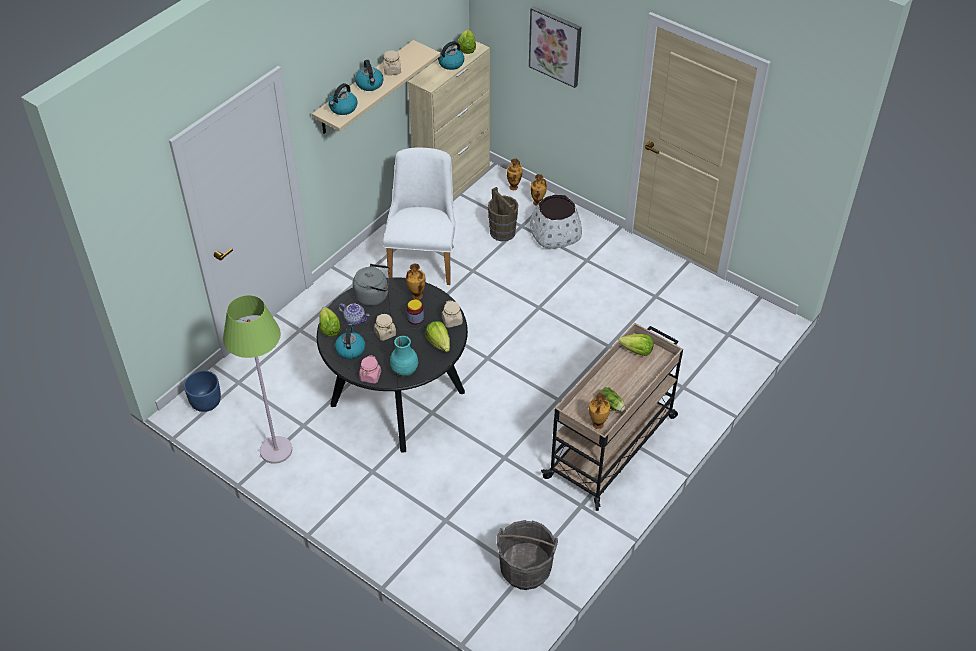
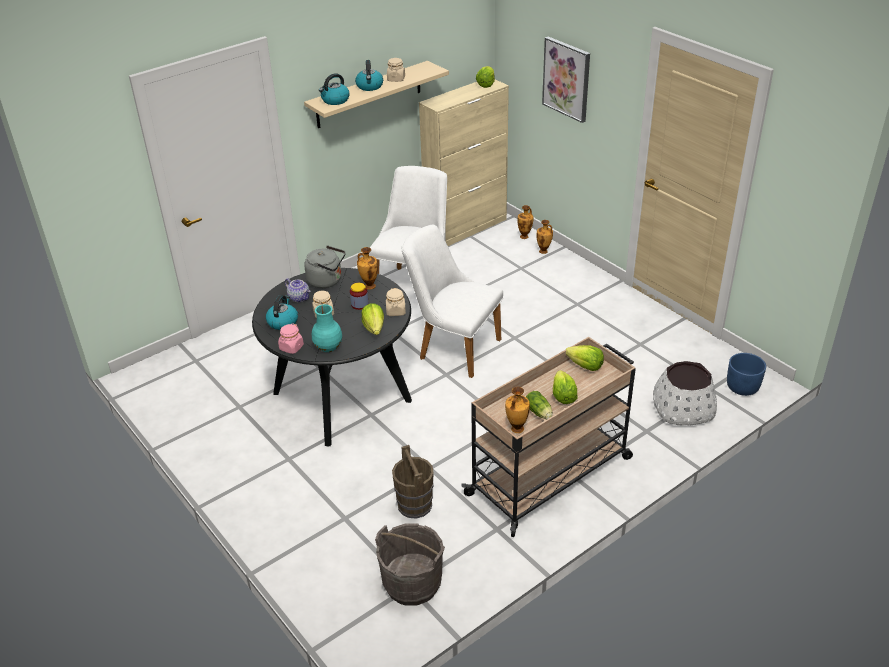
camera: 15 degrees right, 10 degrees down
(205, 402) = (157, 372): blue planter -> blue planter (742, 387)
(276, 450) = (203, 424): green floor lamp -> none
(329, 329) = (271, 302): lettuce -> lettuce (563, 396)
(450, 64) = (465, 93): kettle -> none
(484, 327) = (452, 347): none -> white chair
(502, 232) = (500, 271): brown bucket -> brown bucket (414, 505)
(555, 233) = (553, 278): white planter -> white planter (683, 408)

